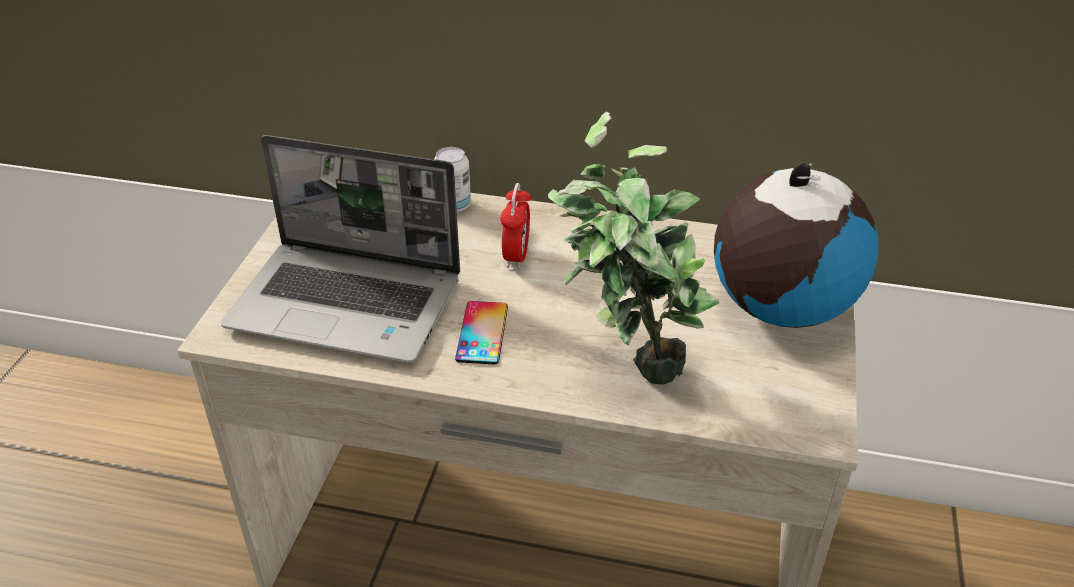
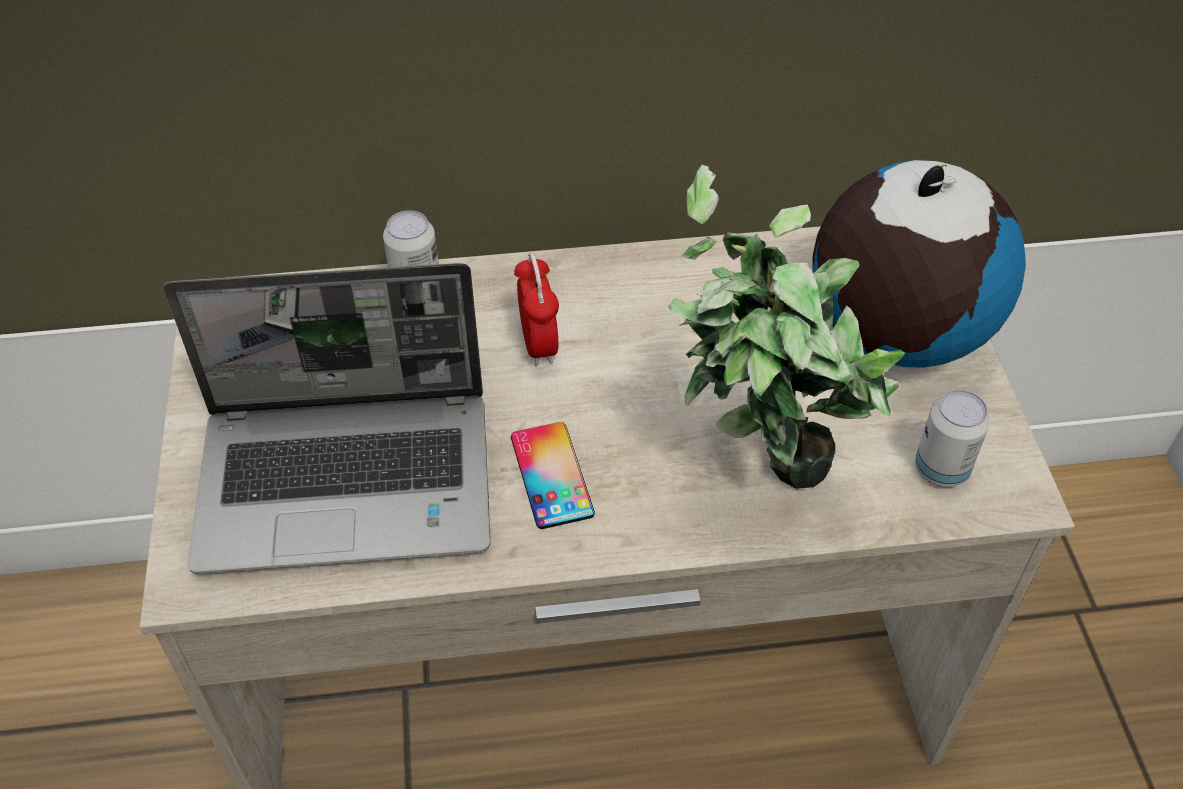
camera: 20 degrees left, 10 degrees up
(769, 399) = (941, 469): none -> can

